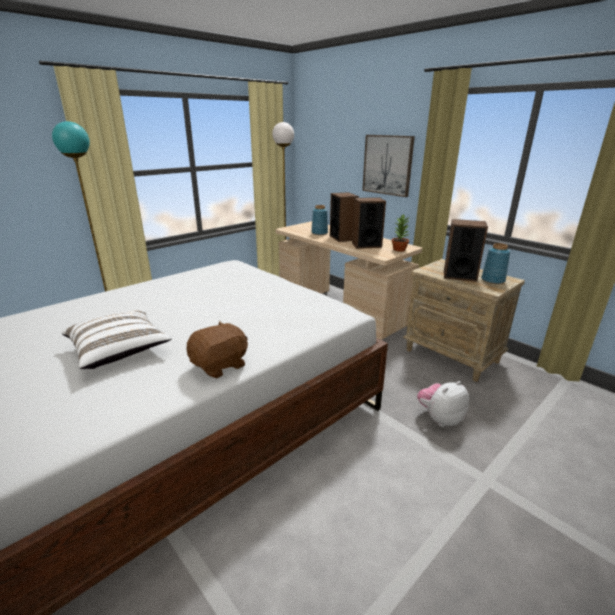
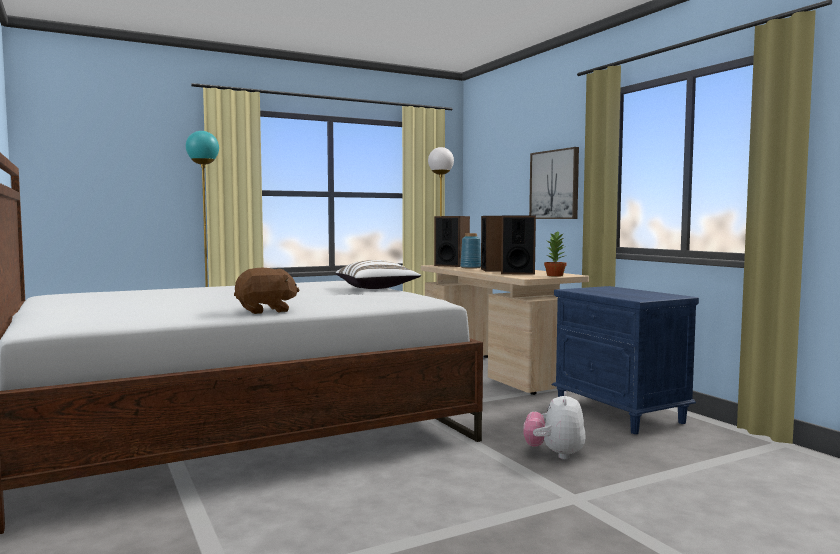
camera: 15 degrees right, 20 degrees down
(119, 350) = (182, 303): white pillow -> white pillow (377, 288)
(440, 418) = (554, 454): plush toy -> plush toy turned 60 degrees counterclockwise
(452, 356) = (620, 414): beige nightstand -> blue nightstand
(459, 275) = (612, 292): speaker -> speaker (451, 265)
(493, 280) = (652, 295): blue vase -> none

